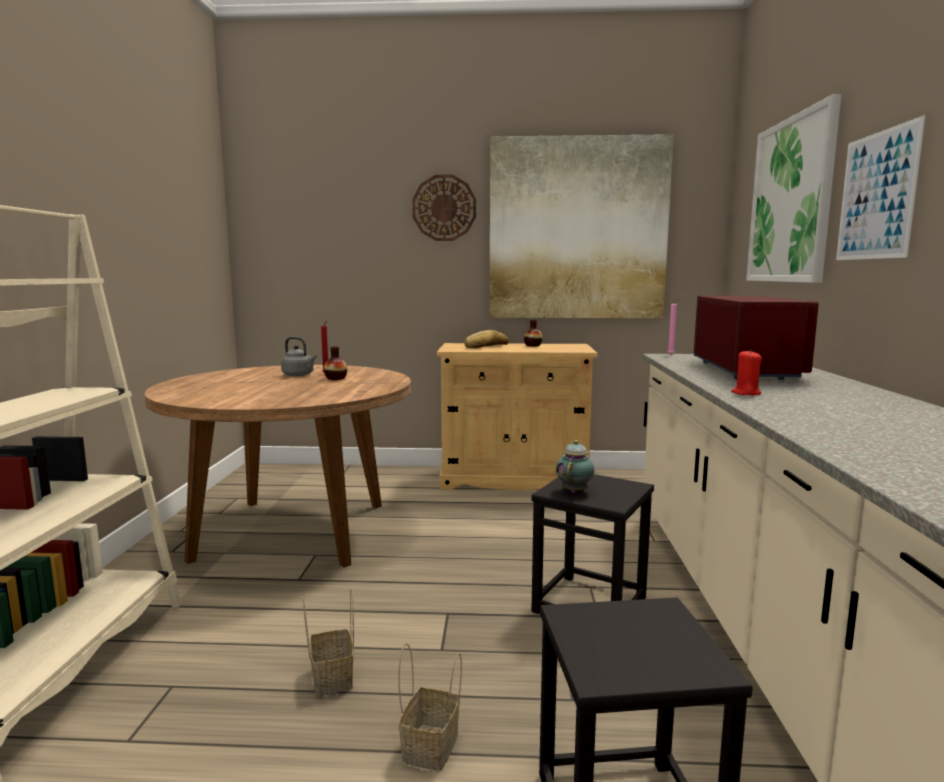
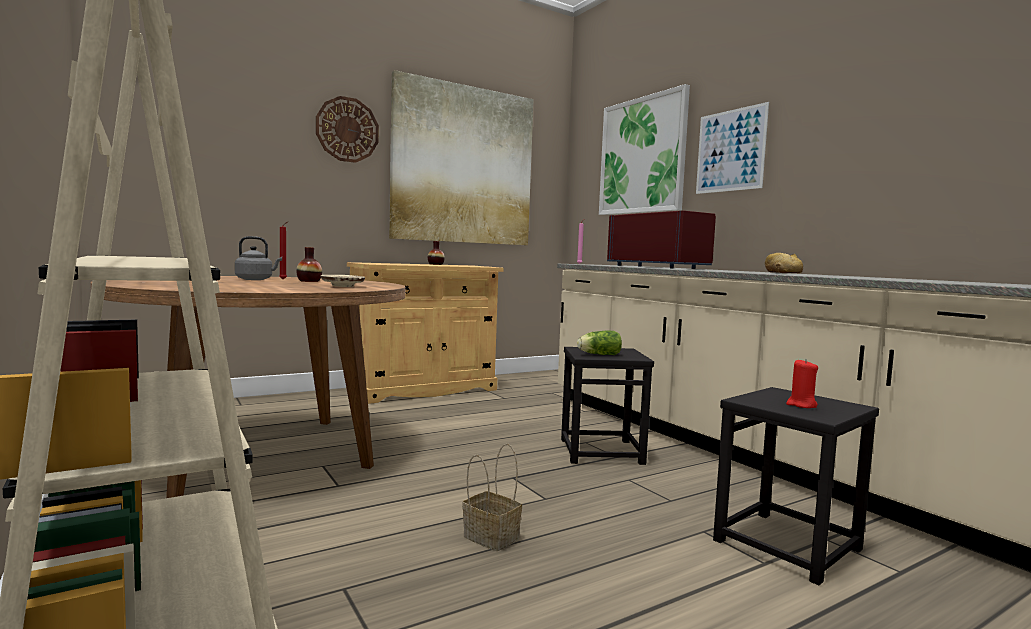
camera: 35 degrees left, 5 degrees down
(326, 392) = (343, 286): none -> beige plate
(431, 748) = (632, 551): basket -> none
(485, 346) = (397, 263): bread -> bread (782, 273)
(575, 491) = (598, 354): teapot -> lettuce
(746, 393) = (707, 270): red candle -> red candle (801, 405)

